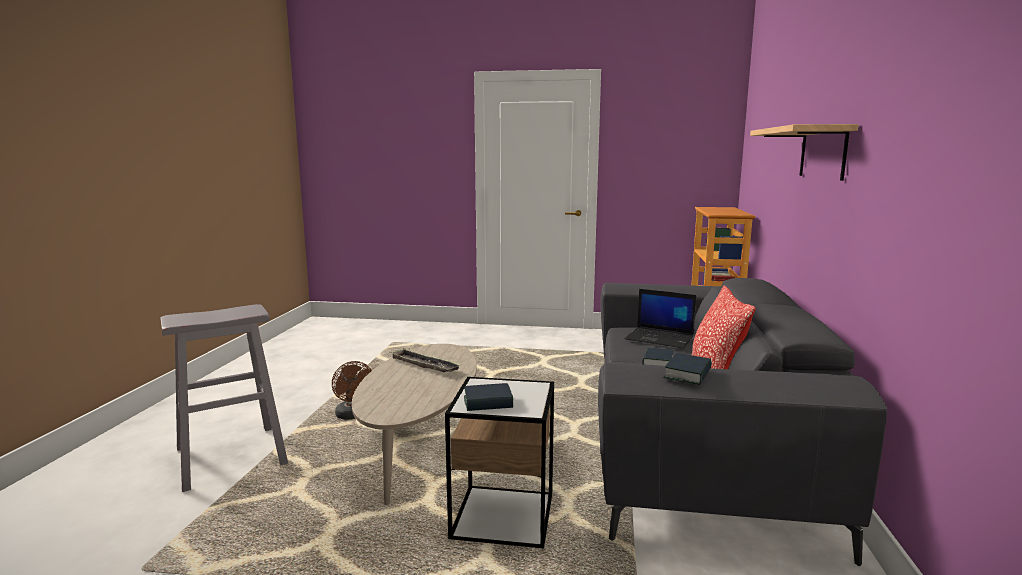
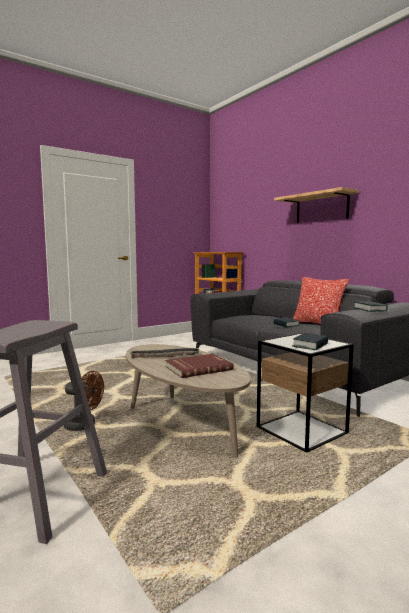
camera: 45 degrees left, 5 degrees down
(410, 389) = (198, 368): none -> red book
(660, 338) = (257, 317): laptop -> none

